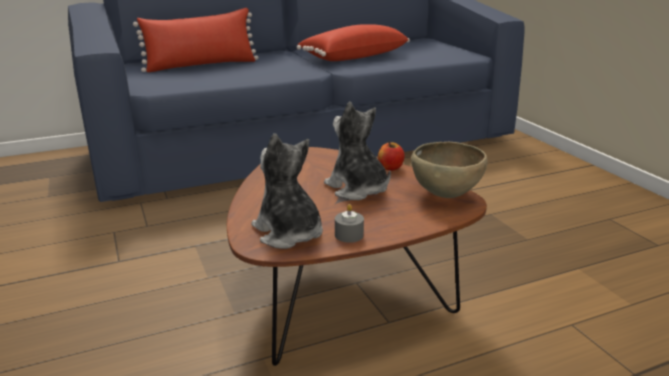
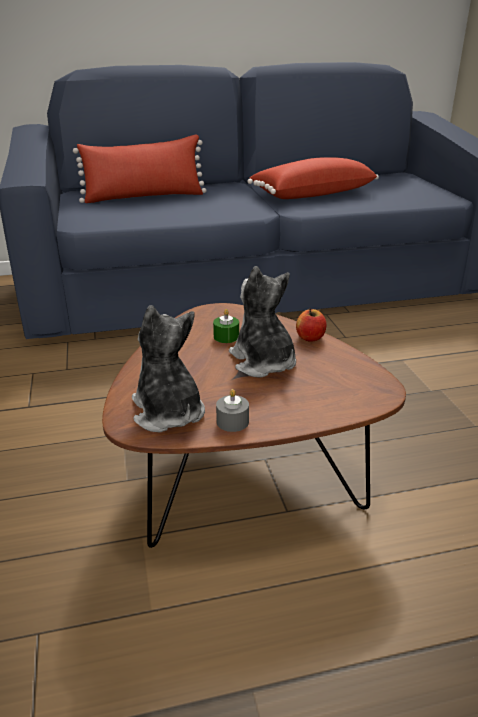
camera: 10 degrees right, 5 degrees up
(316, 172) = (226, 337): none -> green candle
(446, 195) = (361, 379): brown bowl -> none

